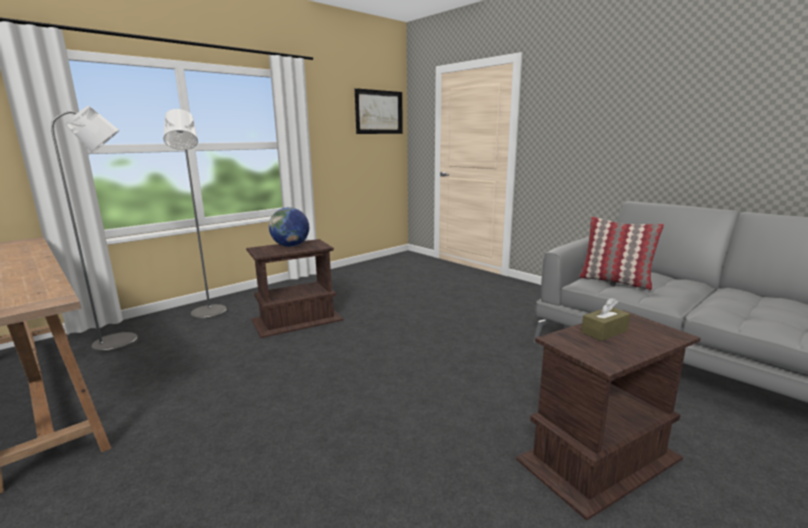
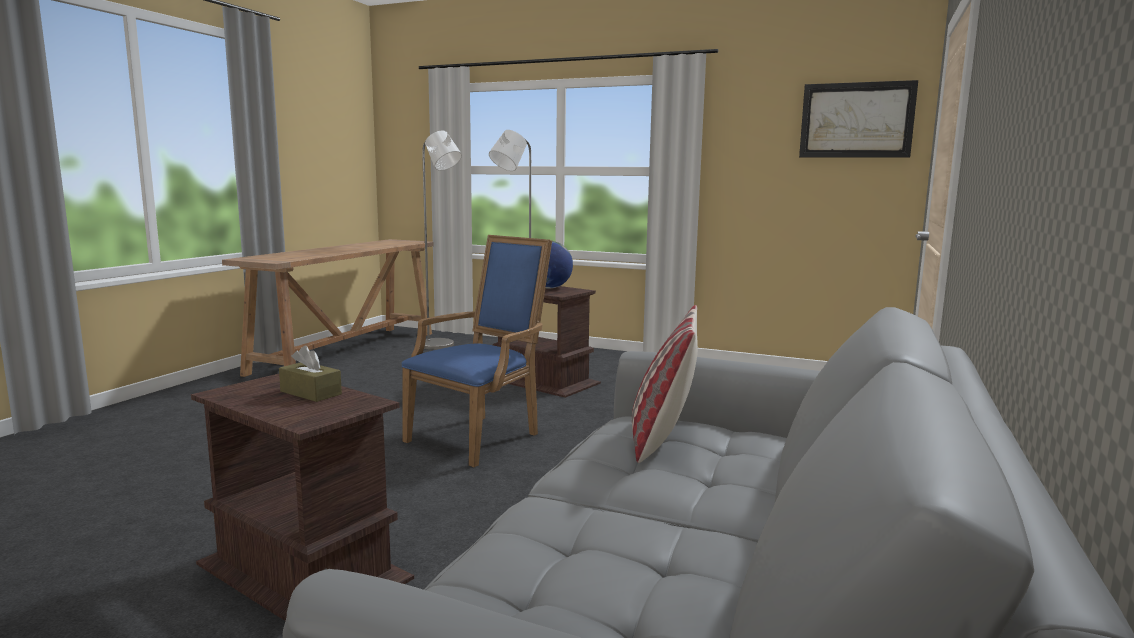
camera: 65 degrees right, 5 degrees down
(393, 360) = (480, 436): none -> blue armchair

